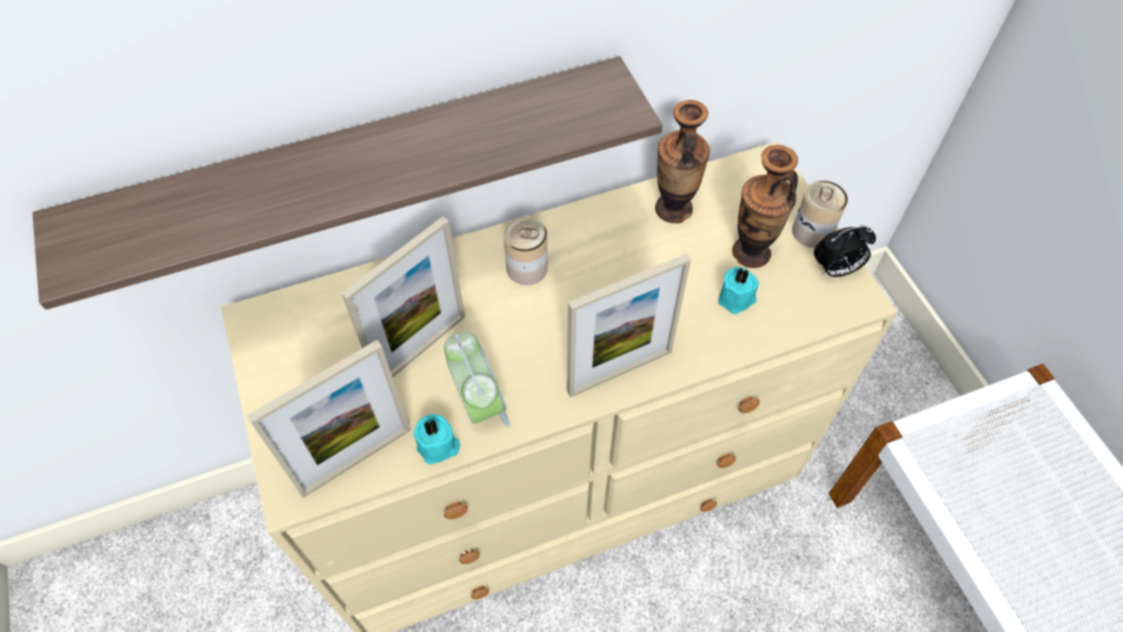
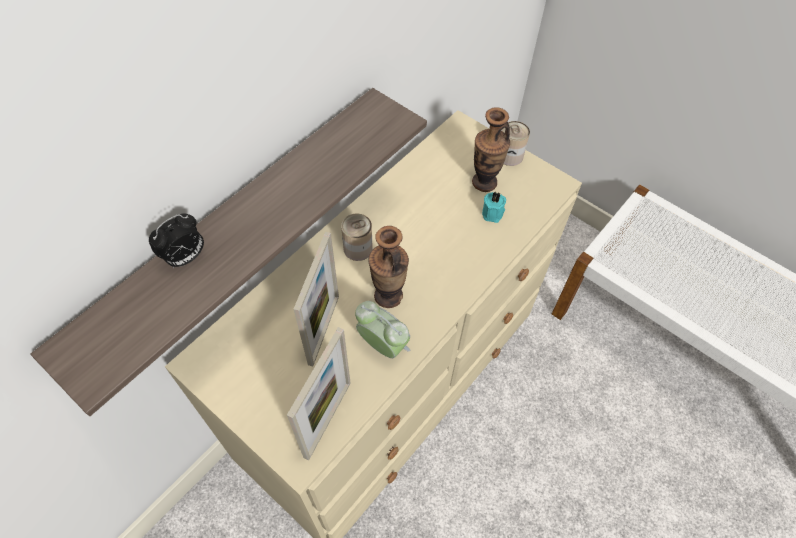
camera: 30 degrees left, 0 degrees up
(438, 447) = (375, 384): turquoise candle -> none
(619, 371) = (454, 286): picture frame -> none
(673, 209) = (423, 175): vase -> vase (388, 295)
(835, 270) = (535, 173): alarm clock -> alarm clock (185, 258)

